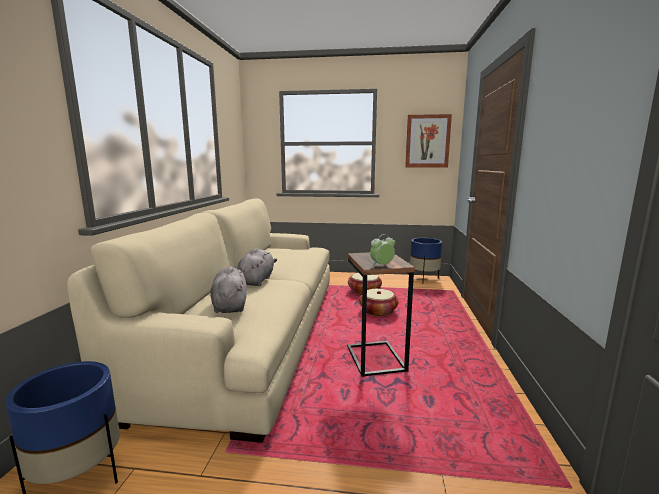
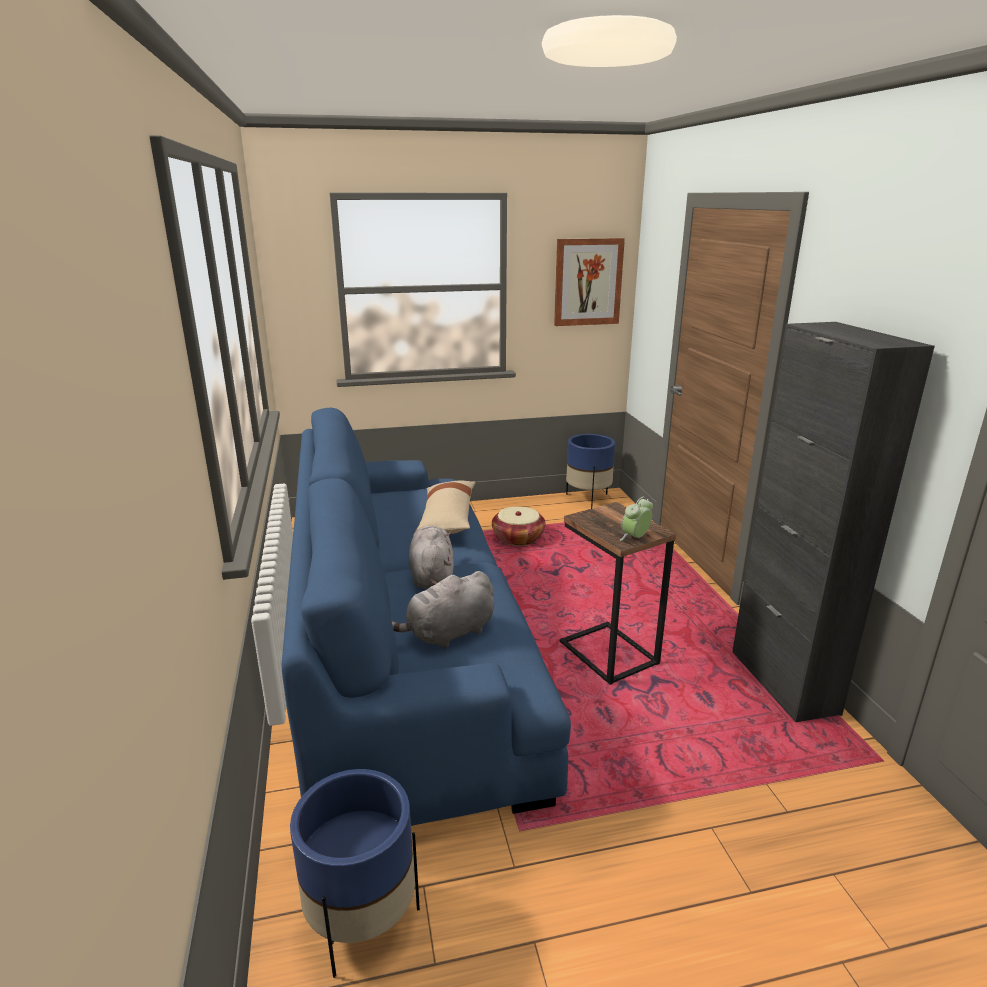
camera: 20 degrees left, 10 degrees up
(230, 306) = (448, 634): grey plush toy -> grey plush toy turned 90 degrees counterclockwise
(253, 332) = (407, 646): beige sofa -> blue sofa
(297, 260) = (447, 519): none -> beige pillow
(378, 311) = (561, 572): basket -> none
(503, 404) = (783, 682): none -> black cabinet

